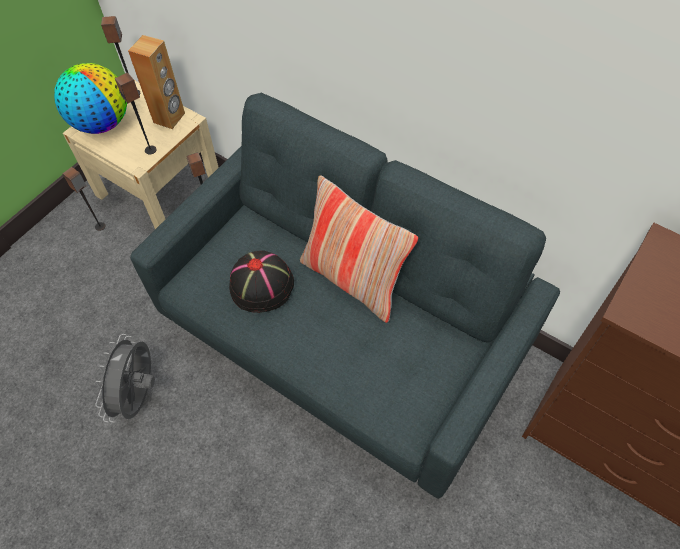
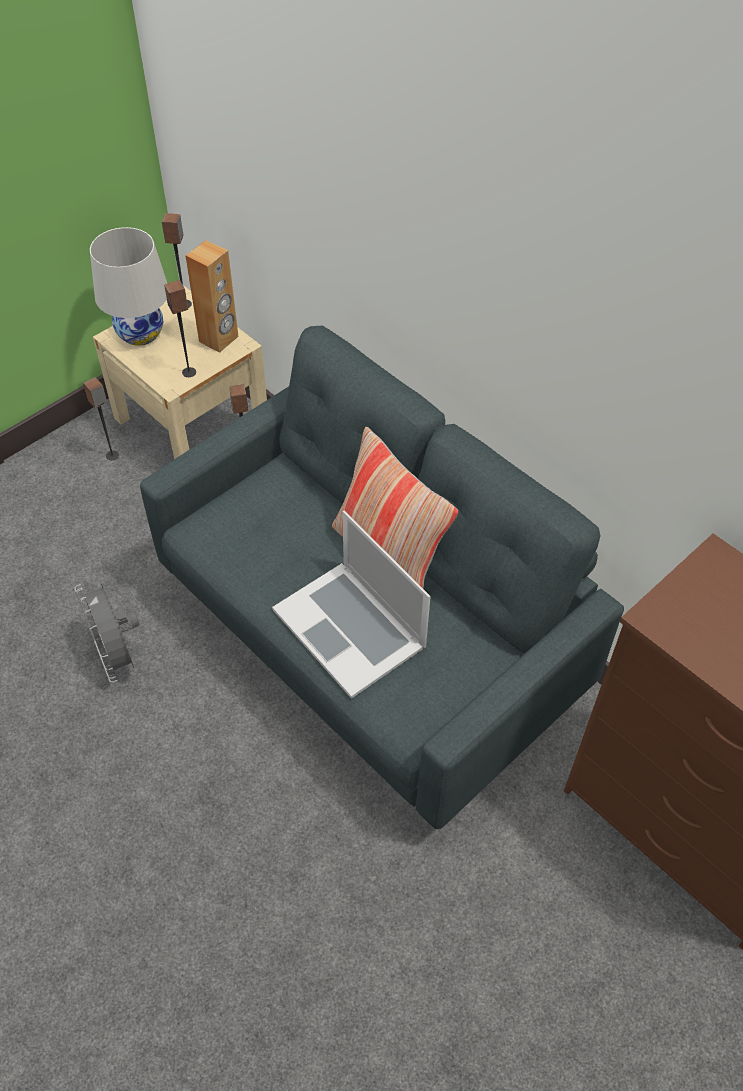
camera: 10 degrees right, 5 degrees down
(102, 123) = (140, 333): globe -> white table lamp
(140, 395) = (118, 656): grey fan -> grey fan turned 45 degrees counterclockwise
(262, 285) = (282, 544): black hat -> none
(336, 347) = (350, 627): none -> laptop

